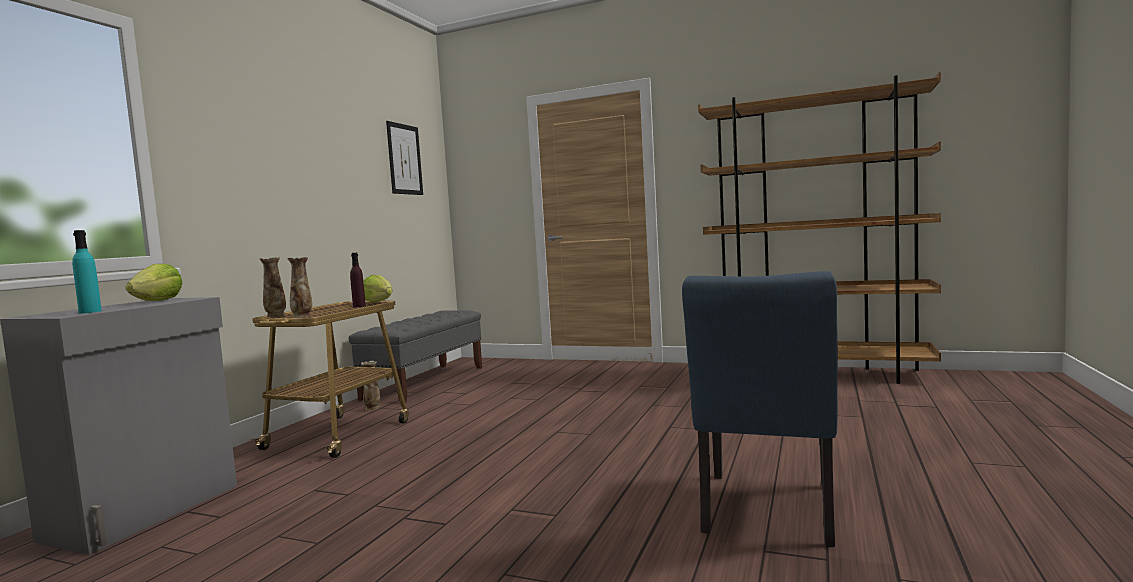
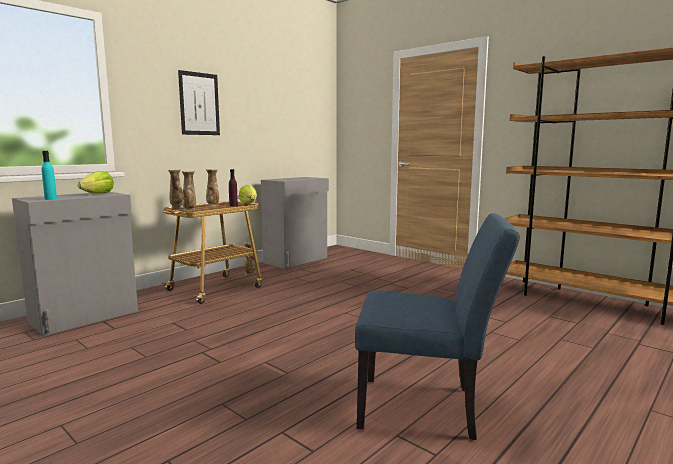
camera: 20 degrees right, 5 degrees up
(327, 309) = (213, 206): none -> vase
(404, 159) = (299, 99): picture -> picture (199, 104)
(425, 382) = (297, 260): grey bench -> grey cabinet
(766, 513) = (428, 408): blue chair -> blue chair turned 120 degrees counterclockwise

